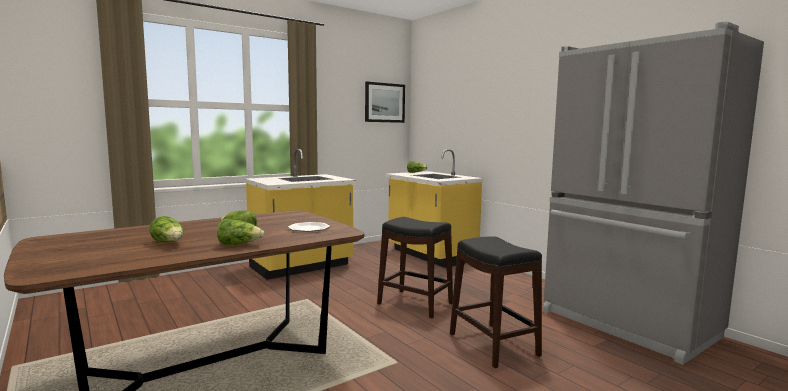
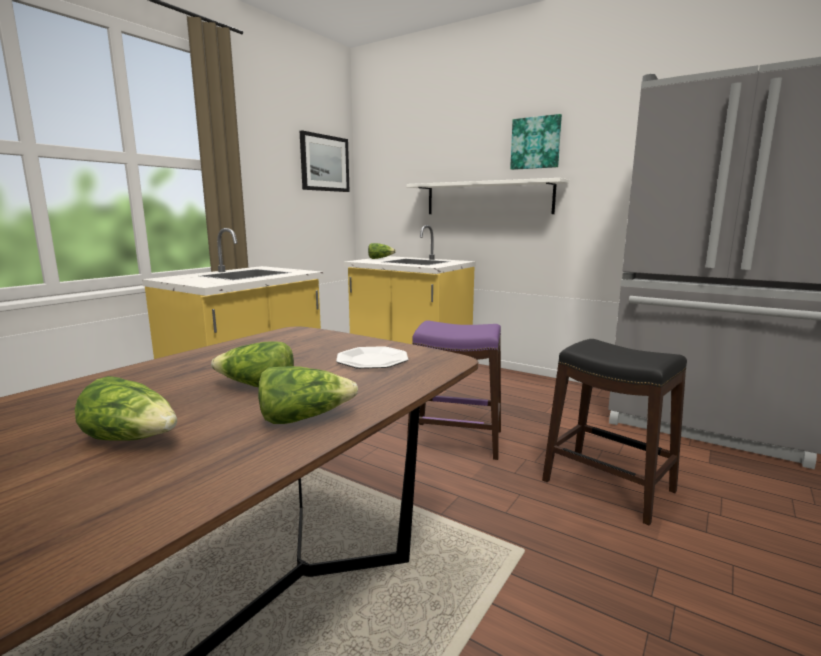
camera: 20 degrees left, 5 degrees up
(415, 303) = (455, 440): black stool -> purple stool
(493, 130) = (487, 198): none -> white shelf
(524, 89) = (536, 143): none -> picture

